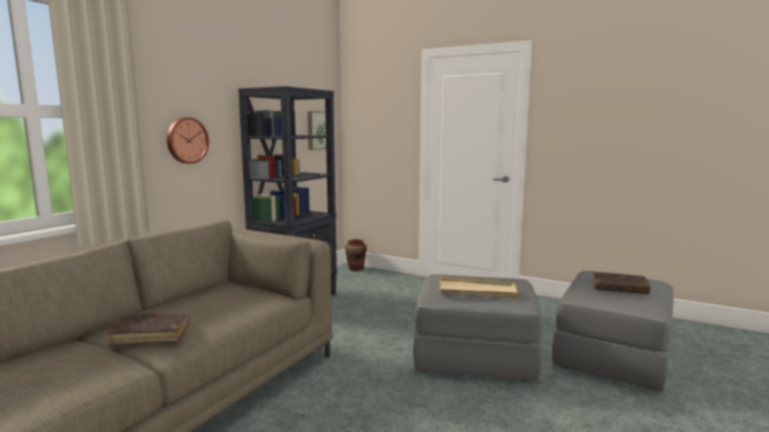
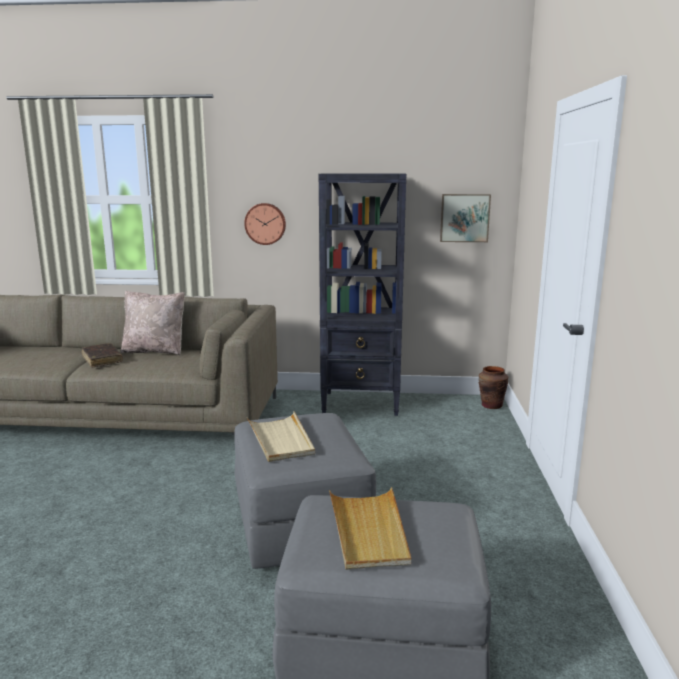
camera: 65 degrees right, 5 degrees up
(167, 307) = (155, 351): none -> beige pillow
(619, 289) = (368, 531): brown book -> beige tray

